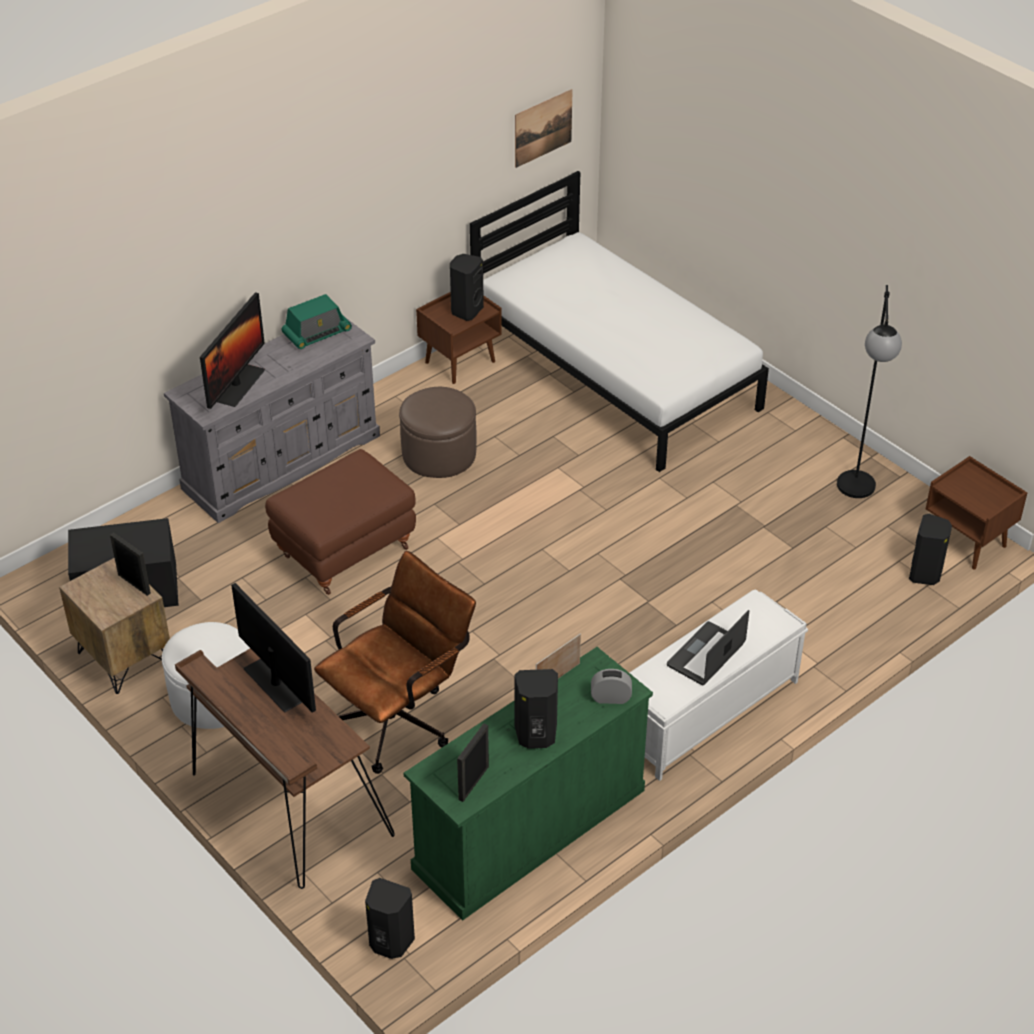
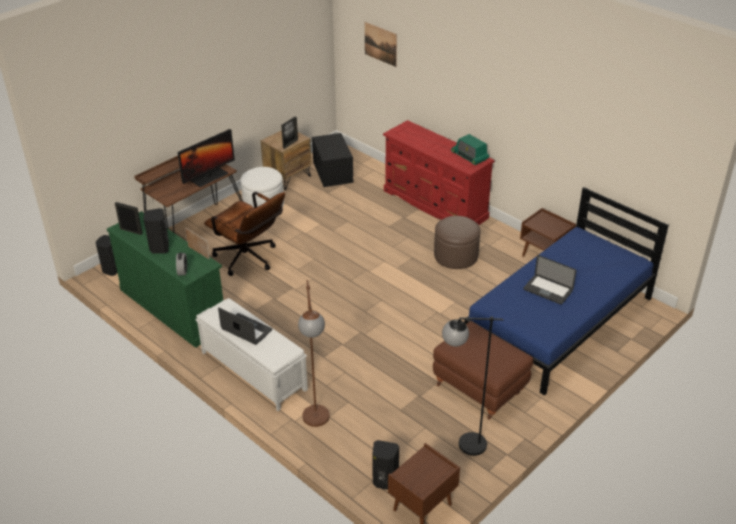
camera: 85 degrees right, 5 degrees down
(237, 385) = (418, 138): monitor -> none
(282, 461) = (435, 204): grey dresser -> red dresser
(344, 549) = (370, 231): brown ottoman -> brown ottoman (480, 388)
(466, 311) = (550, 227): black speaker -> none
(543, 128) = (652, 174): picture -> picture (380, 44)
(614, 371) = (559, 321): white bed -> blue bed
(635, 329) = (547, 290): none -> laptop
(822, 638) = (317, 424): none -> brown floor lamp

